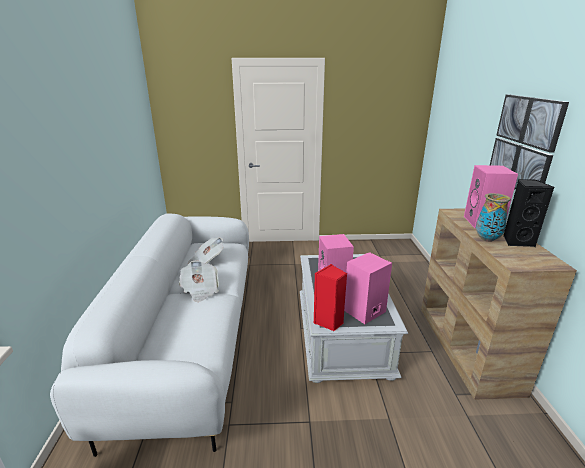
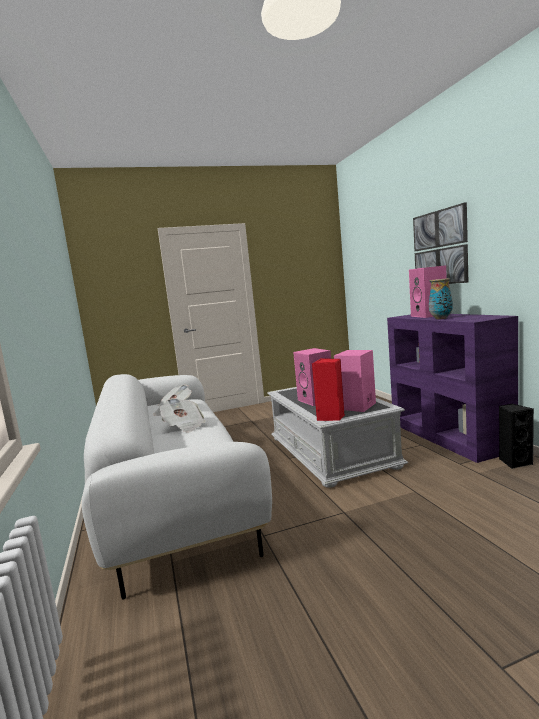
camera: 15 degrees left, 15 degrees down
(468, 347) = (449, 435): brown bookcase -> purple bookcase
(517, 241) = (463, 316): black speaker -> black speaker (514, 462)

